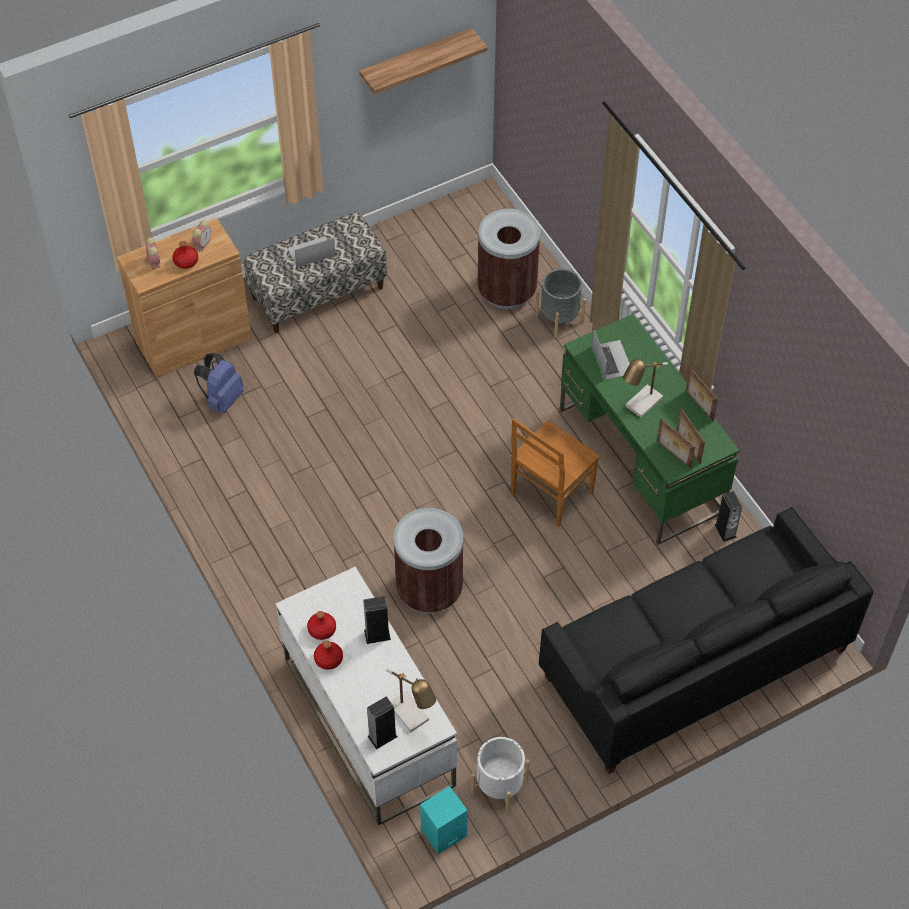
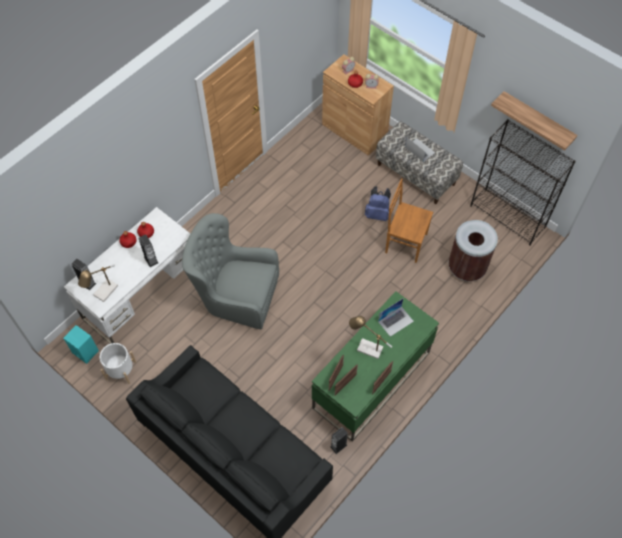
camera: 70 degrees right, 5 degrees up
(222, 399) = (321, 157): blue backpack -> blue backpack (377, 214)
(429, 590) = (235, 295): brown trash can -> grey armchair
(444, 215) = (508, 217): none -> black bookcase
(550, 494) = (325, 337): brown chair -> brown chair (405, 242)
(559, 318) = (460, 302): grey planter -> none

